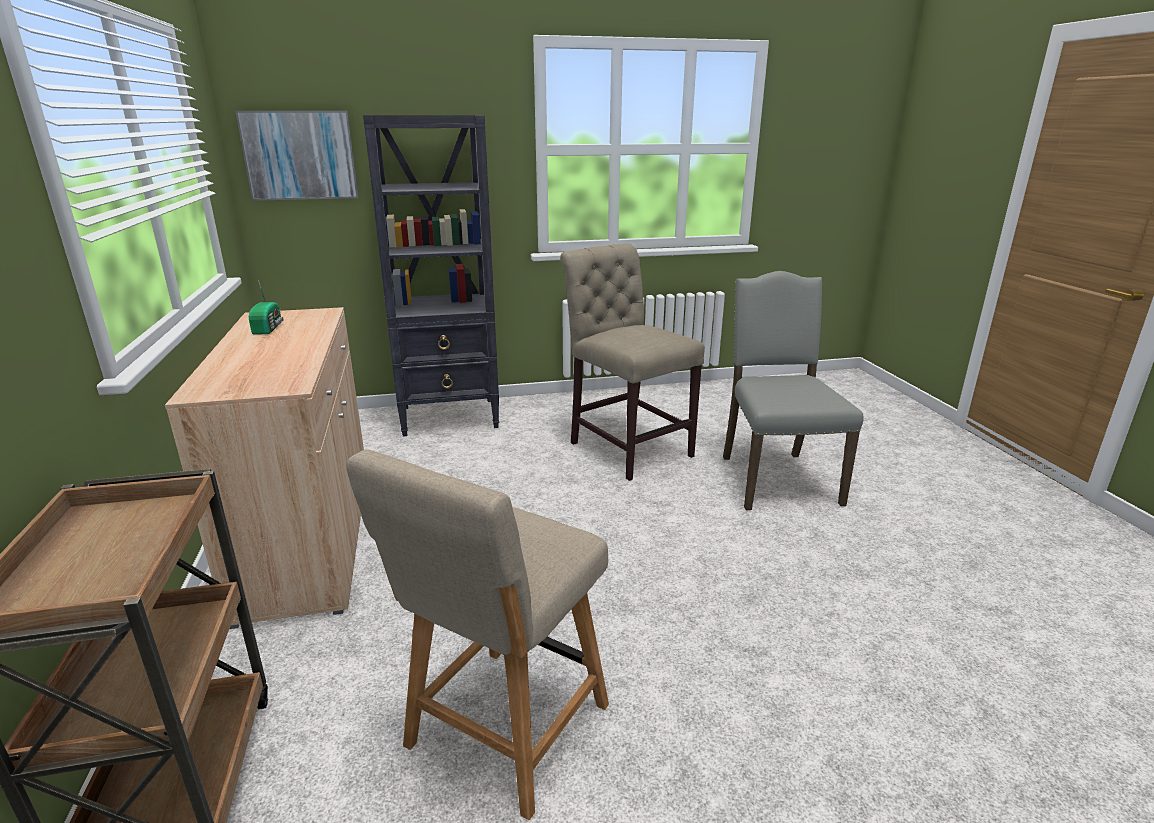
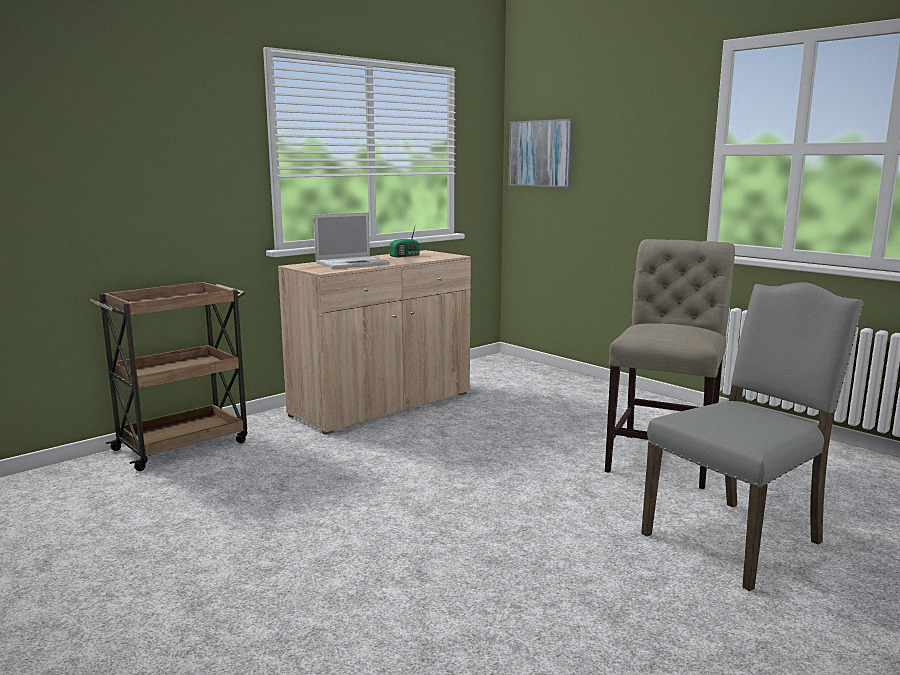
camera: 60 degrees right, 10 degrees down
(262, 361) = (353, 263): none -> laptop
(451, 417) = (588, 389): black bookcase -> none
(502, 732) = (263, 504): beige chair -> none

